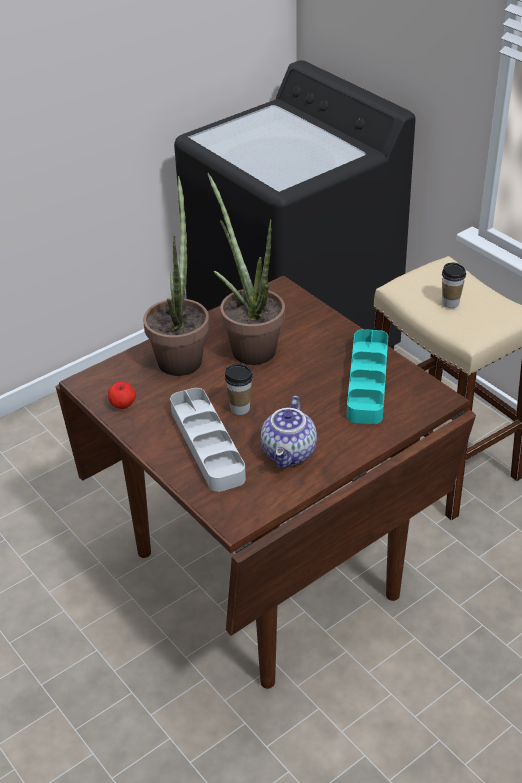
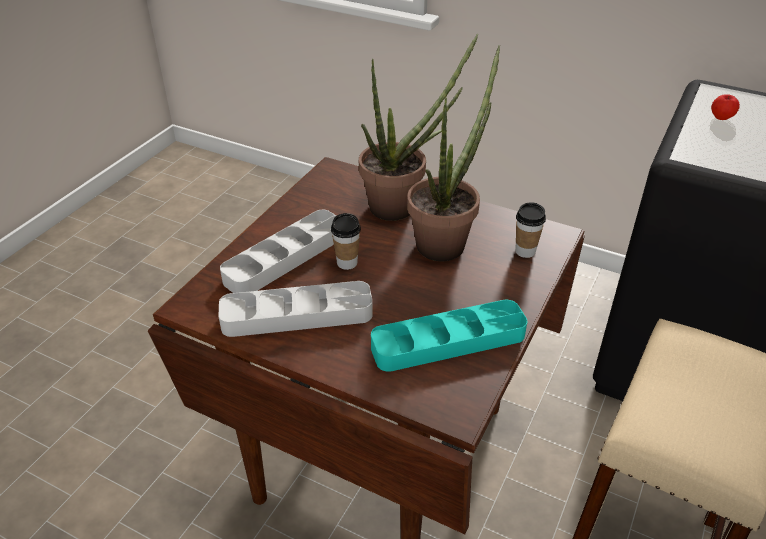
camera: 65 degrees right, 0 degrees up
(123, 405) = (313, 196): apple -> apple (721, 118)
(290, 453) = (297, 315): teapot -> grey tray
(450, 303) = (694, 392): cup -> cup (525, 251)

